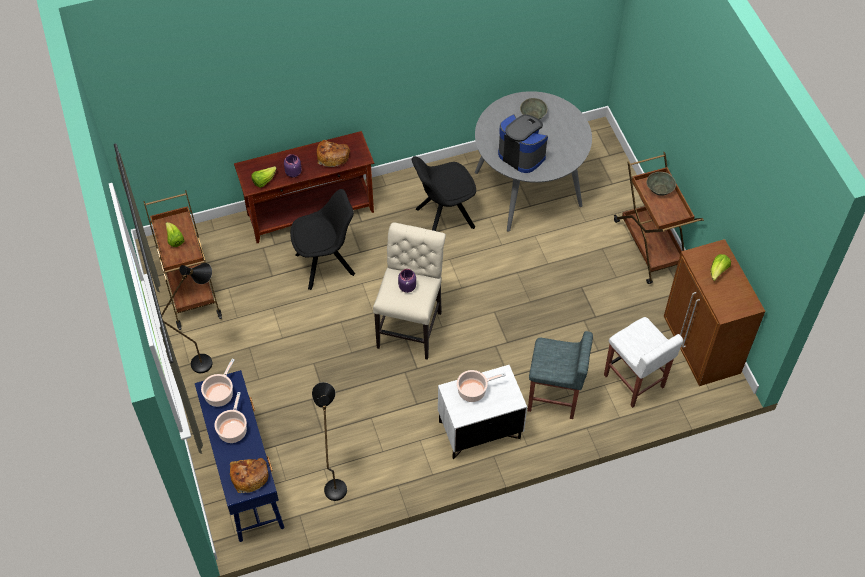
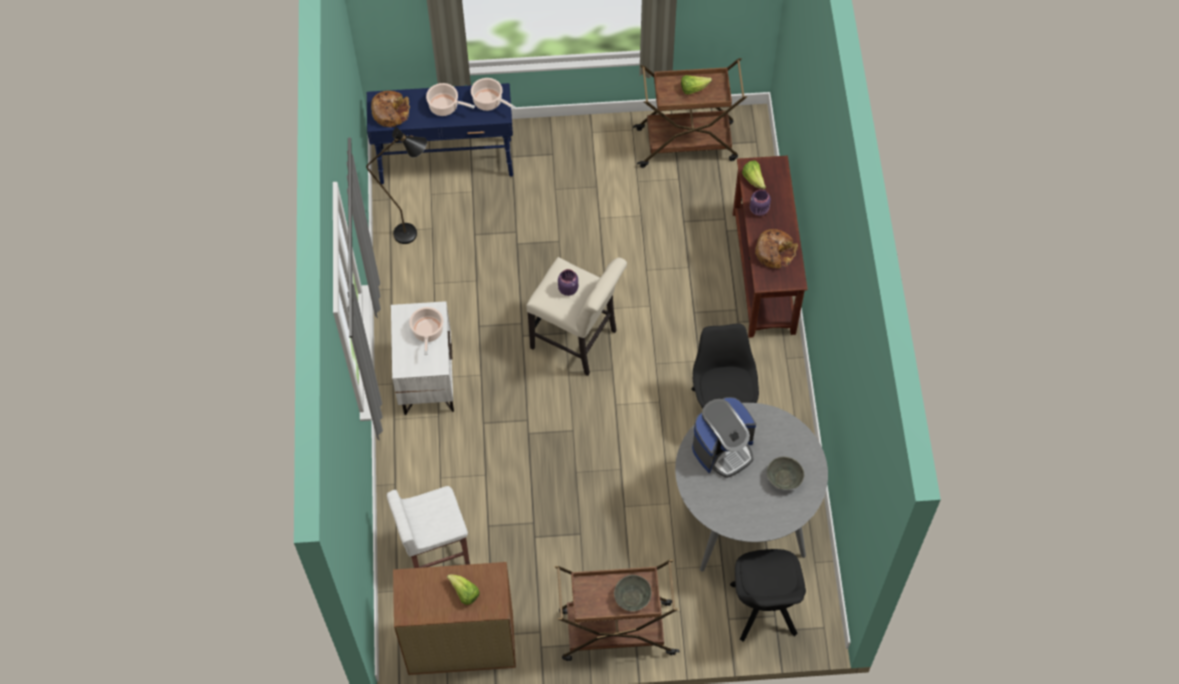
camera: 105 degrees right, 5 degrees up
(209, 360) = (591, 149): black floor lamp -> none
(325, 265) = (684, 275): black chair -> black chair (764, 609)
(554, 397) = (442, 462): grey stool -> none

